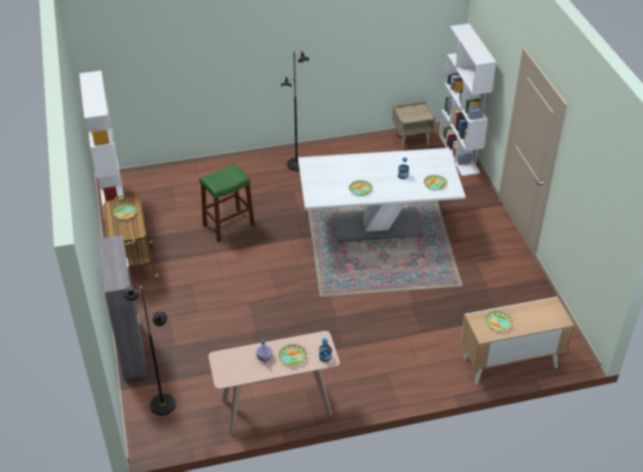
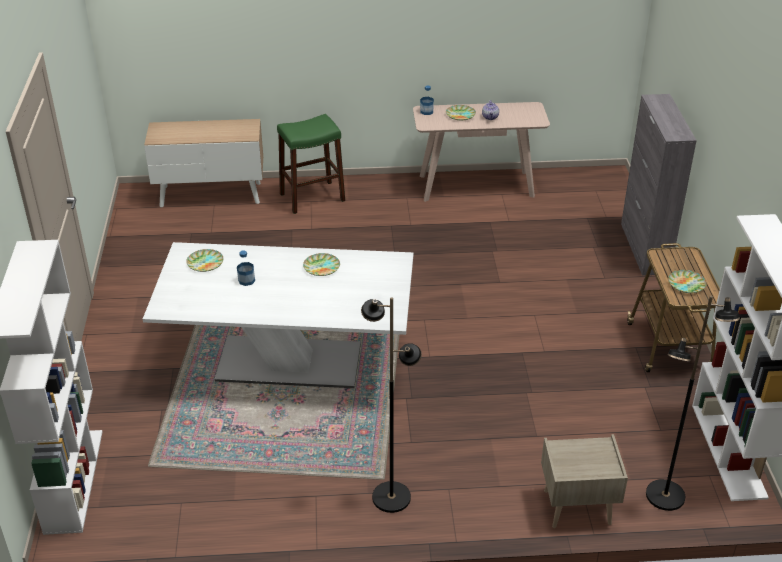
camera: 170 degrees left, 5 degrees down
(162, 404) = (598, 199): black floor lamp -> black floor lamp (665, 496)
(228, 225) = (525, 390): green stool -> green stool (312, 197)
(411, 140) = (143, 528): beige nightstand -> beige nightstand (576, 508)
(498, 322) = (227, 131): plate -> none

